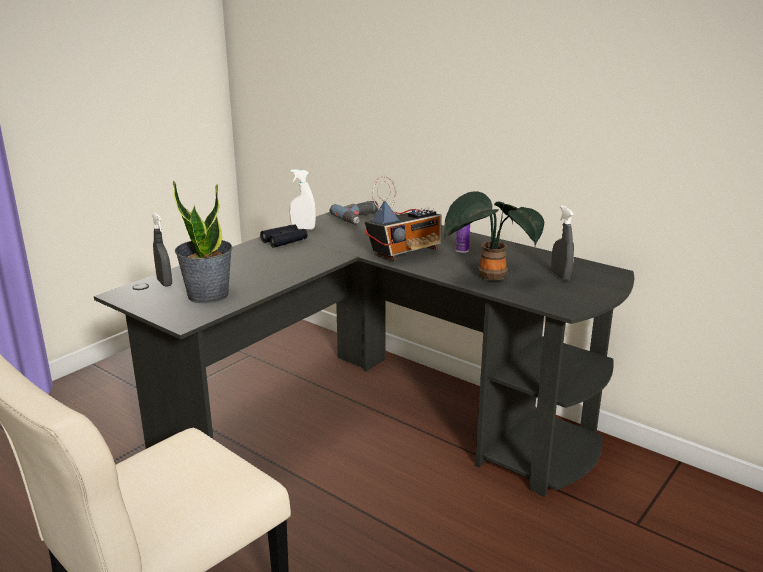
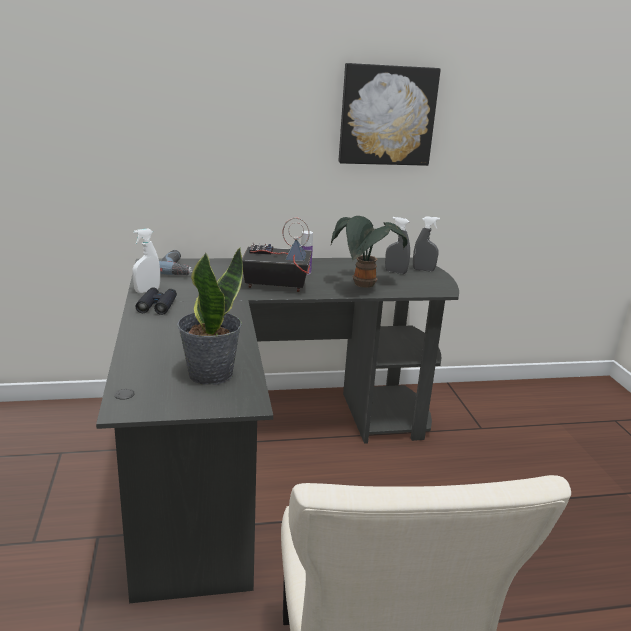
camera: 50 degrees left, 0 degrees up
(164, 283) = (141, 381): grey spray bottle -> grey spray bottle (423, 270)
(405, 253) = (275, 286): radio -> radio turned 90 degrees counterclockwise
(600, 79) = (386, 115): none -> picture

